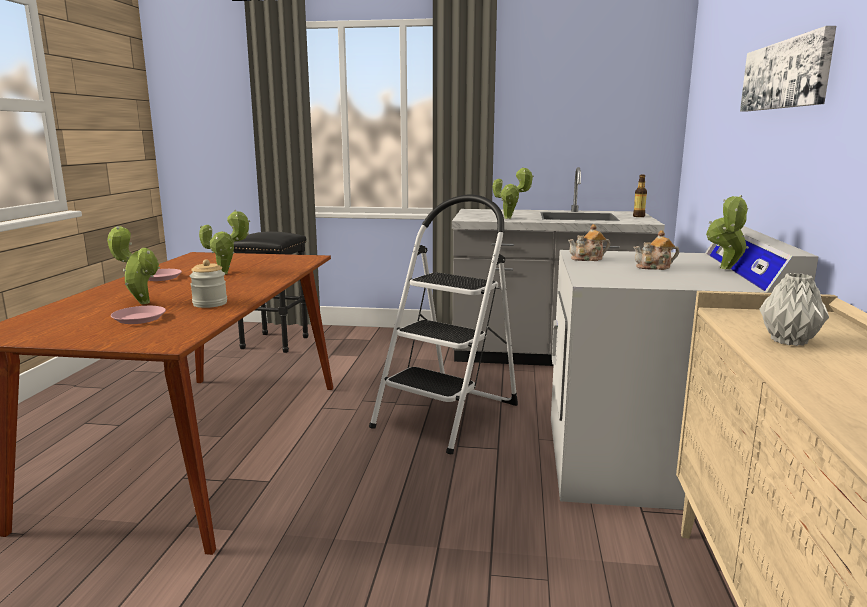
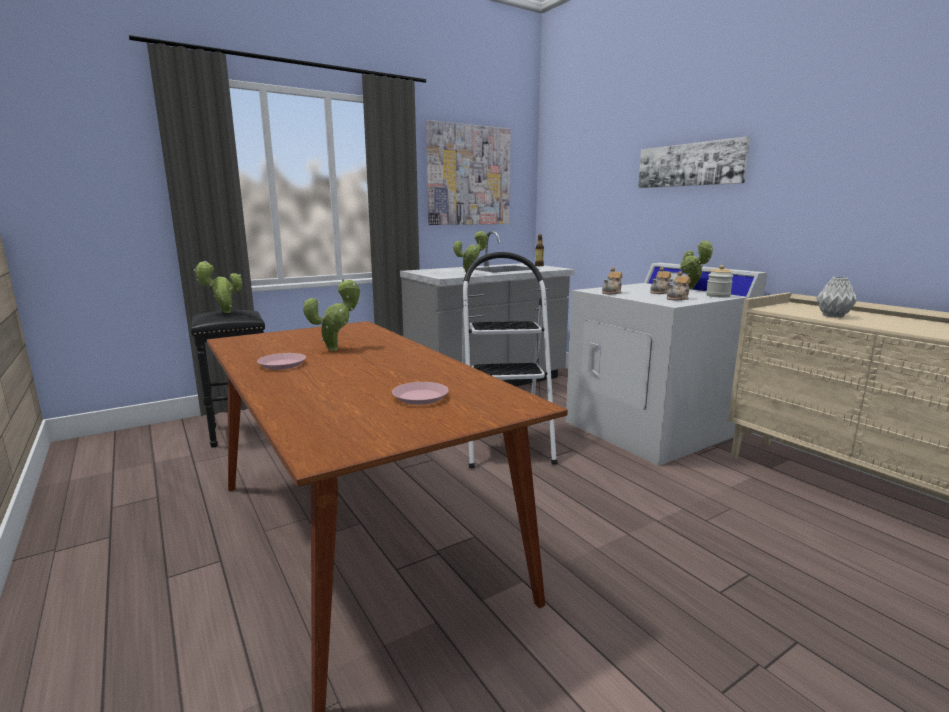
camera: 40 degrees left, 0 degrees up
(141, 302) = (360, 386): potted plant -> potted plant (224, 312)
(210, 304) = (430, 372): jar -> jar (718, 296)
(573, 98) = (468, 176): none -> picture
(636, 278) = (678, 298): none -> teapot

